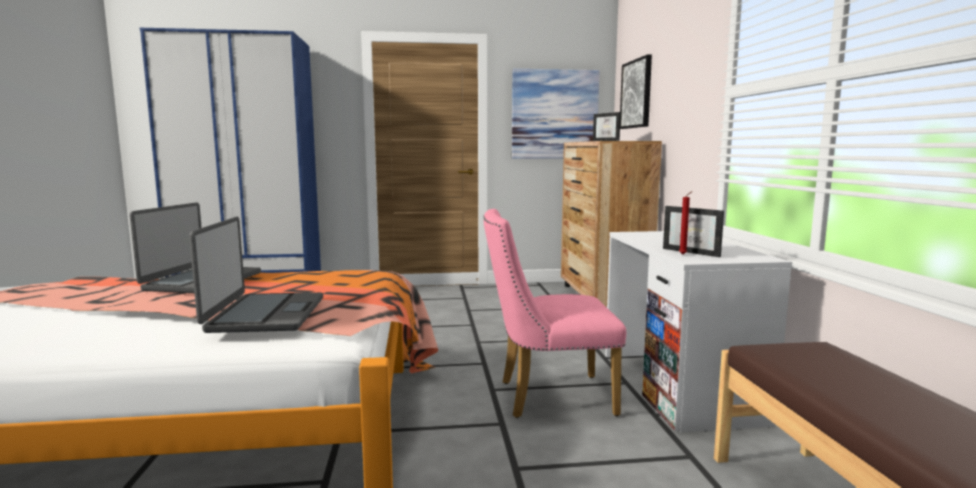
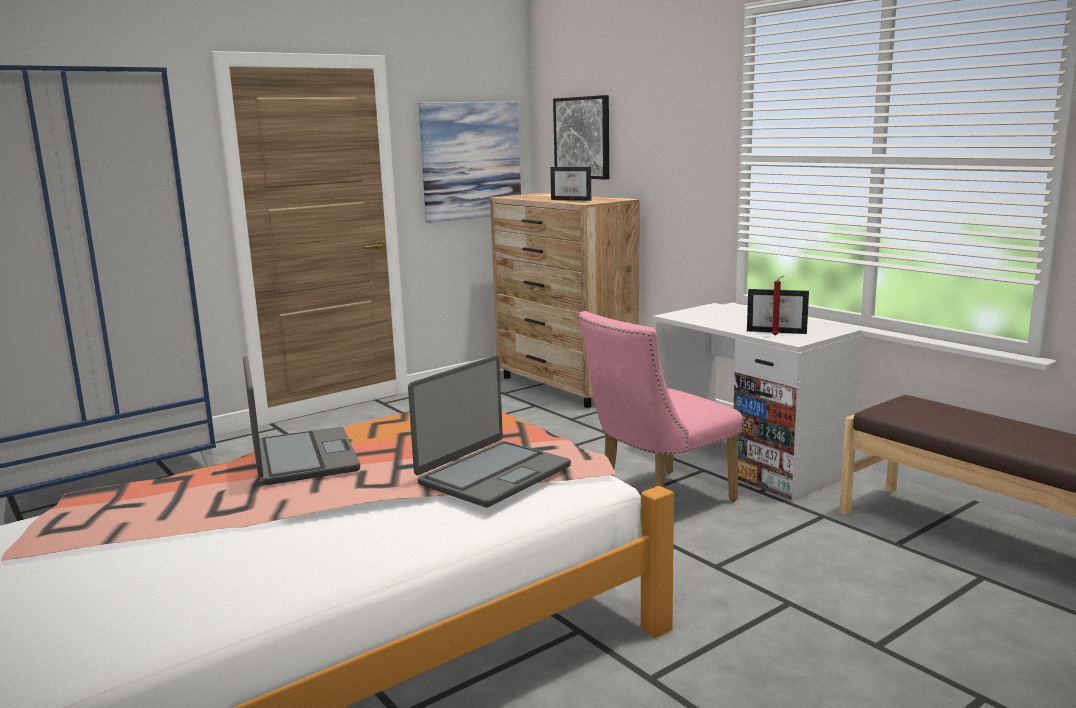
camera: 30 degrees left, 5 degrees up
(265, 314) = (493, 474): laptop -> laptop turned 75 degrees clockwise

